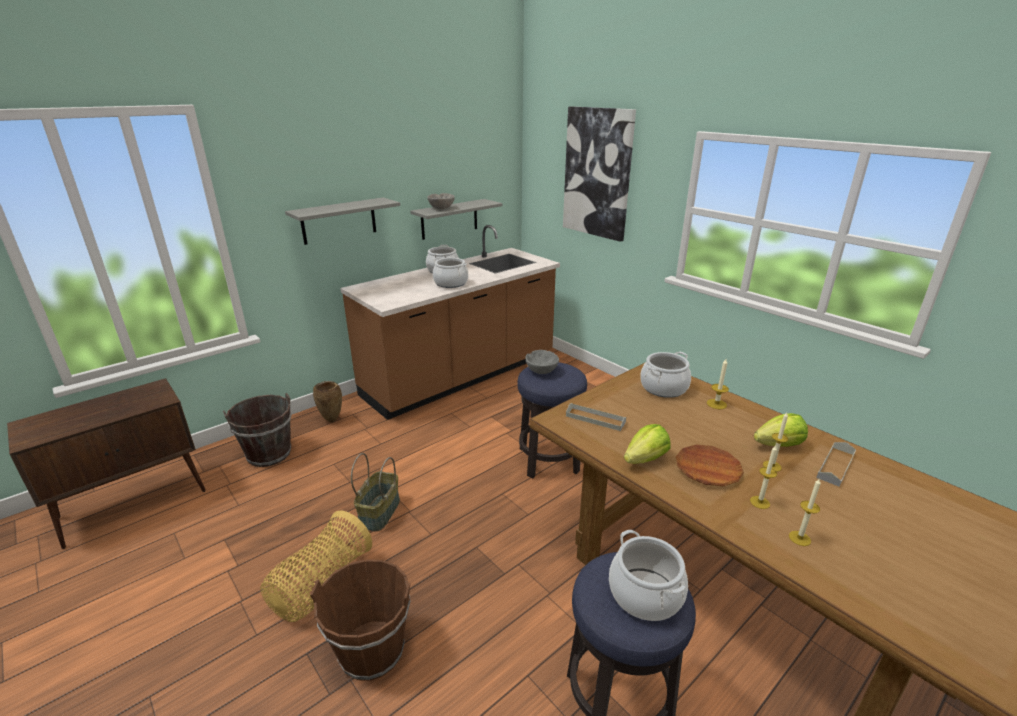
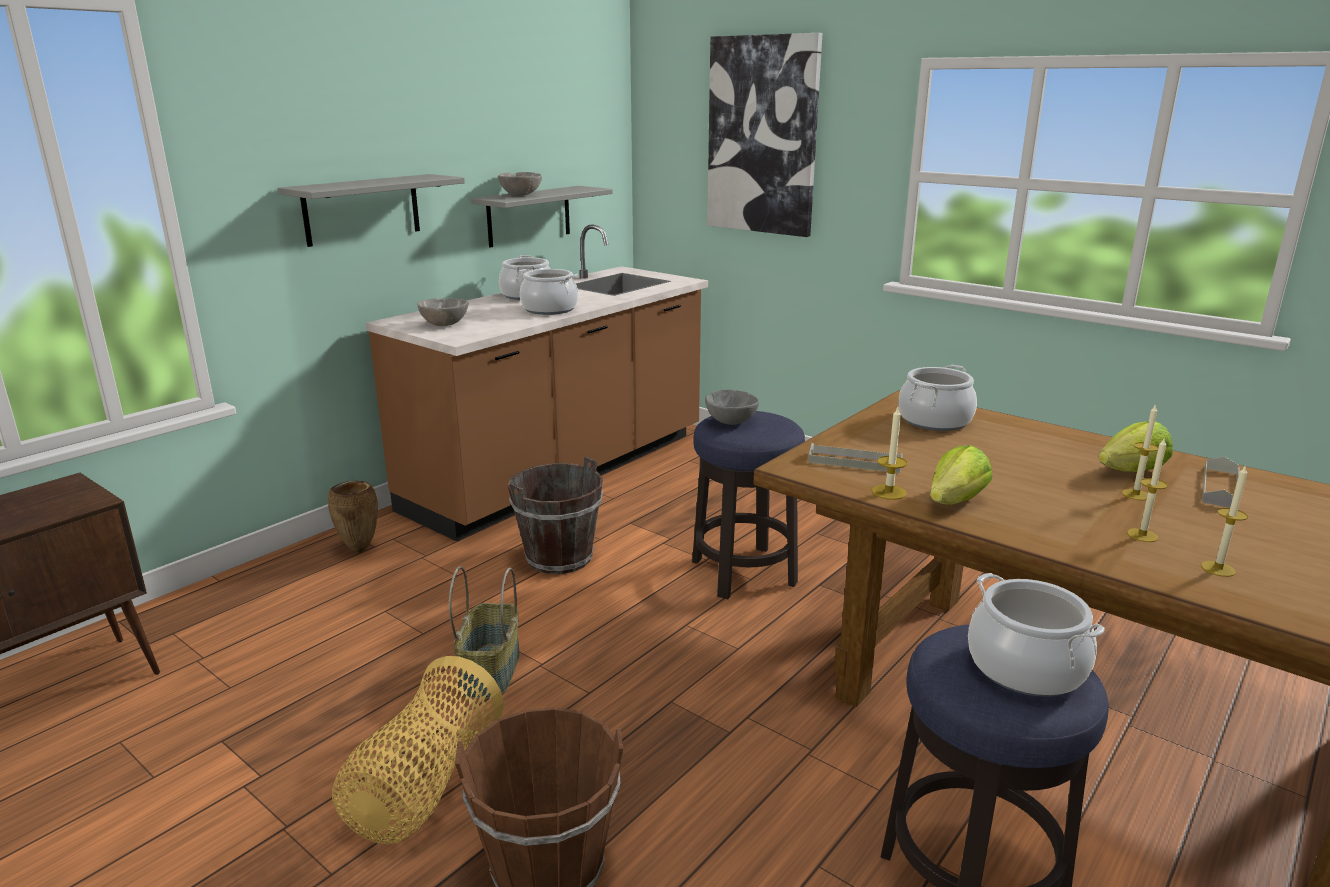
camera: 10 degrees left, 5 degrees down
(269, 454) = (262, 608): brown bucket -> brown bucket (559, 558)
(383, 292) = (443, 325): none -> grey bowl
(708, 469) = (1049, 505): brown plate -> none
(716, 404) = (1020, 433): candle -> candle (889, 492)

